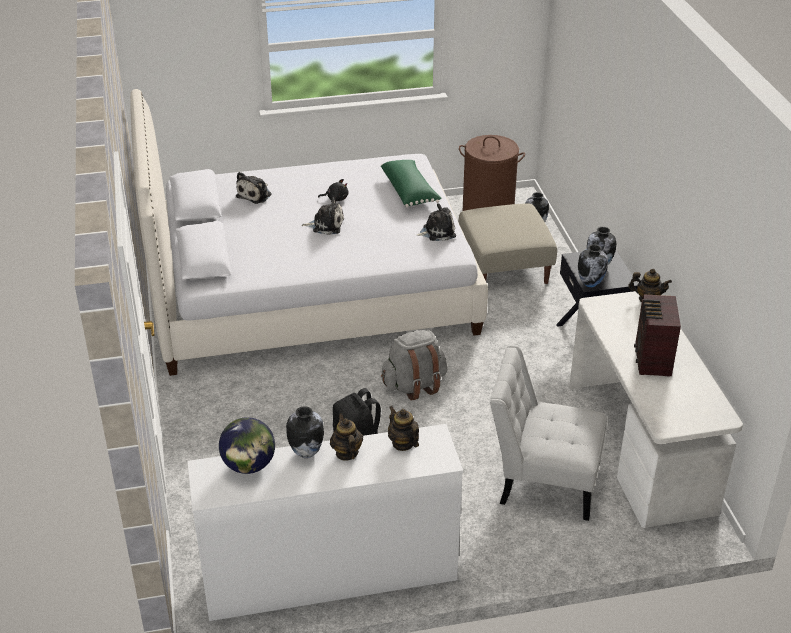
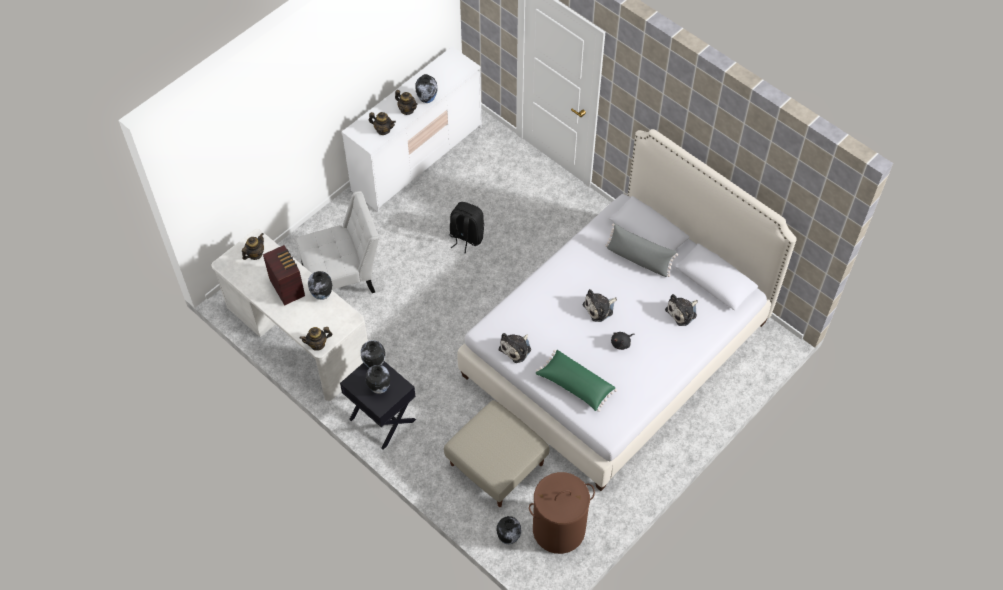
camera: 145 degrees right, 20 degrees up
(242, 241) = (639, 259): none -> grey pillow
(249, 465) = (448, 79): globe -> none
(255, 195) = (682, 312): plush toy -> plush toy turned 120 degrees counterclockwise
(414, 385) = (472, 304): grey backpack -> none
(614, 336) = (322, 295): none -> vase
(675, 410) = (255, 254): none -> teapot

